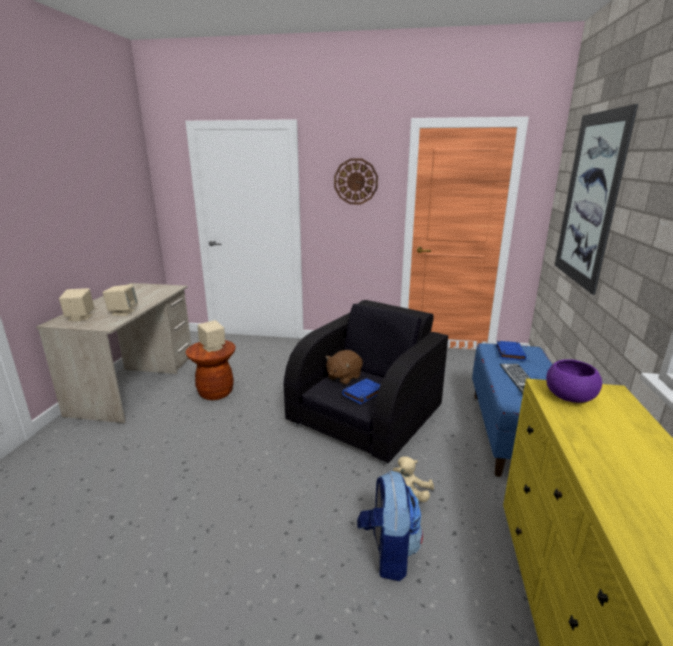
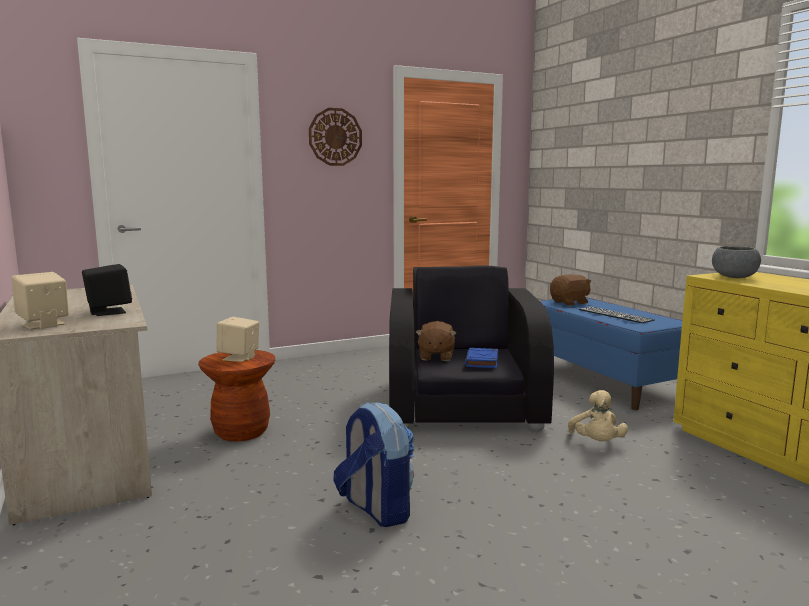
camera: 35 degrees left, 10 degrees down
(123, 312) = (108, 312): beige speaker -> black speaker
(388, 552) = (643, 481): backpack -> backpack (376, 509)
(509, 353) = (570, 302): blue book -> brown plush toy
(569, 397) = (733, 277): purple bowl -> grey bowl
(589, 200) = (599, 145): picture -> none

